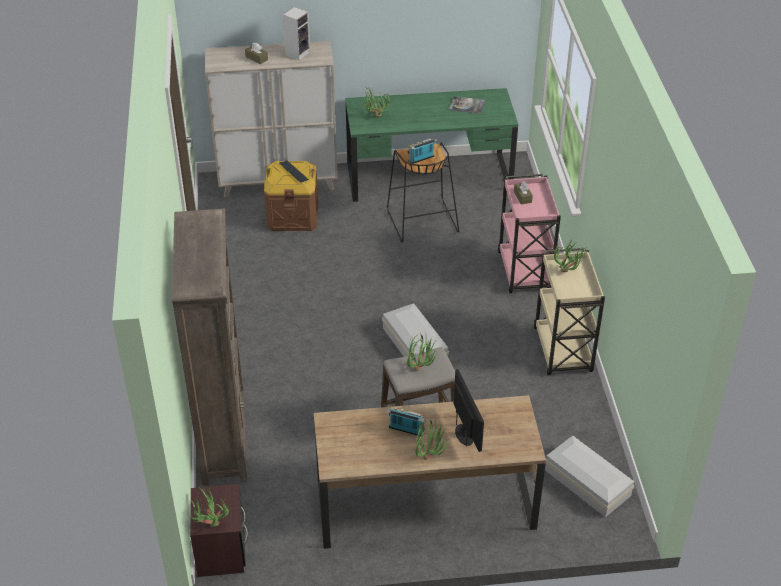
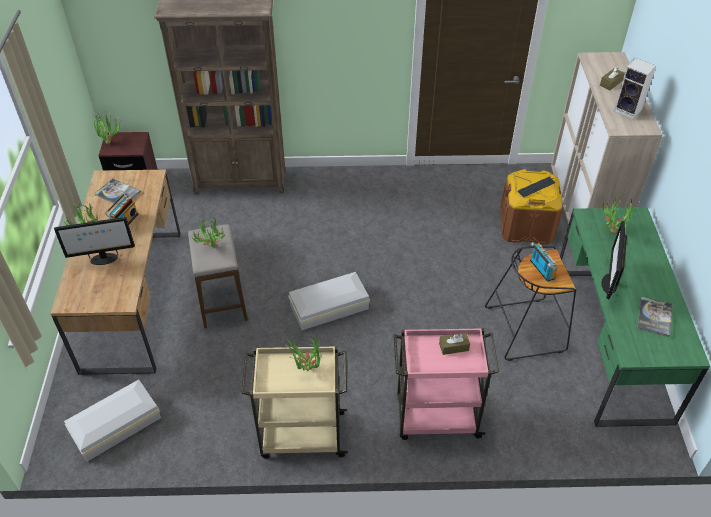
camera: 95 degrees right, 5 degrees up
(359, 446) = (118, 193): none -> book
(436, 123) = (609, 283): none -> monitor

